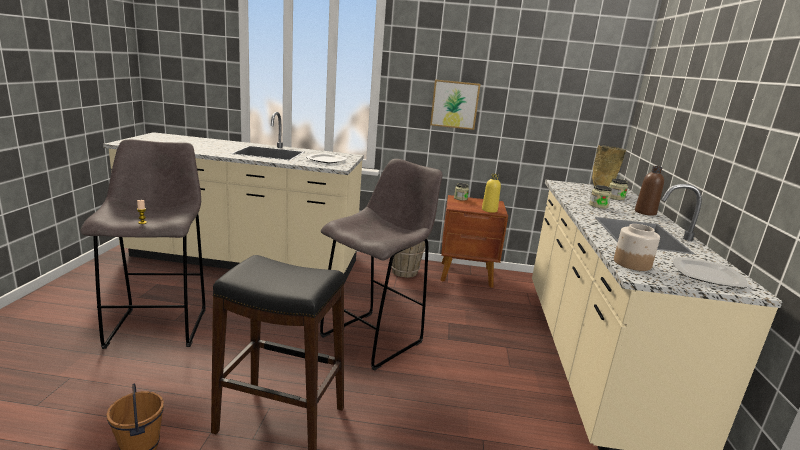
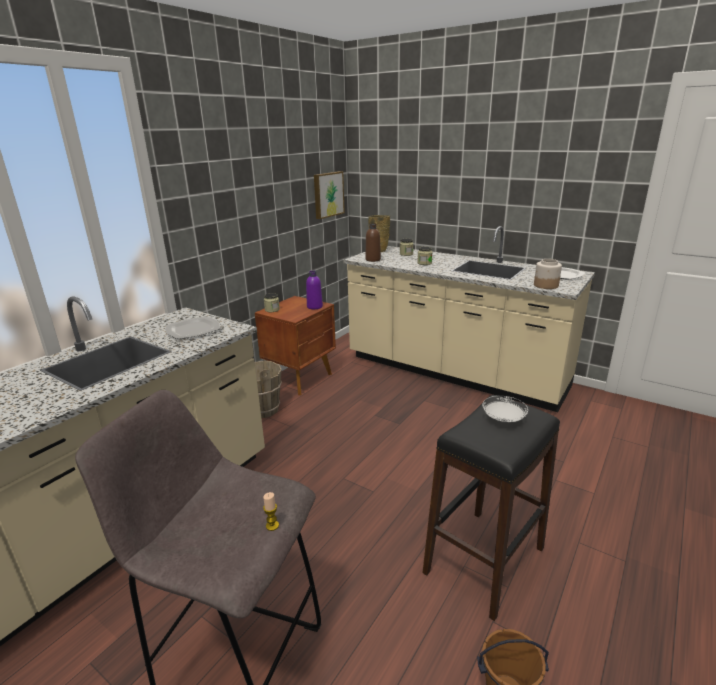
camera: 60 degrees left, 5 degrees up
(291, 275) = (503, 419): none -> white plate
(374, 338) = (377, 465): grey stool -> none
(454, 104) = (237, 213): picture -> picture (327, 194)
(489, 210) = (314, 307): yellow bottle -> purple bottle
(645, 212) = (443, 256): brown bottle -> brown bottle (373, 260)

